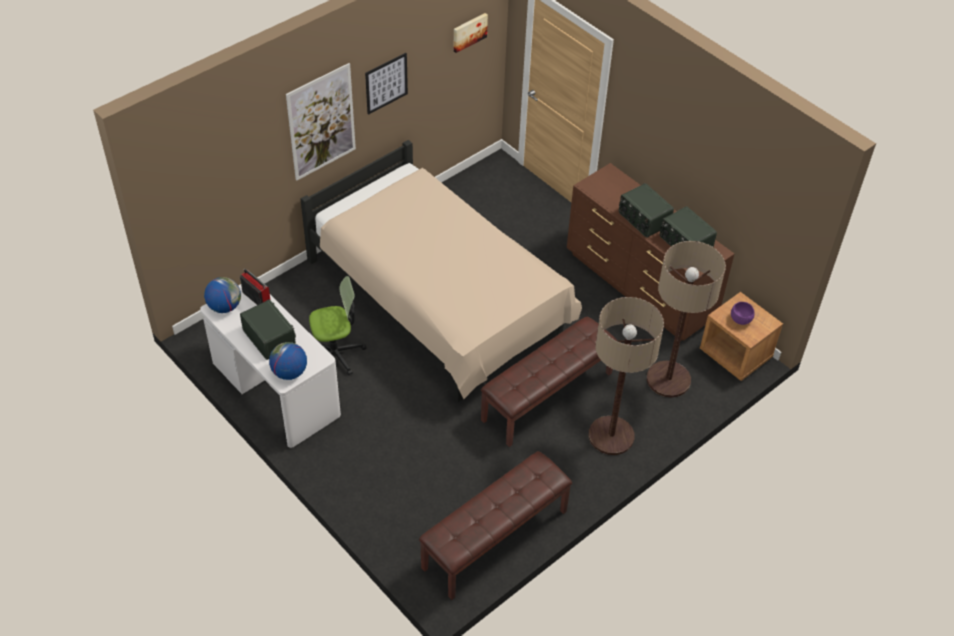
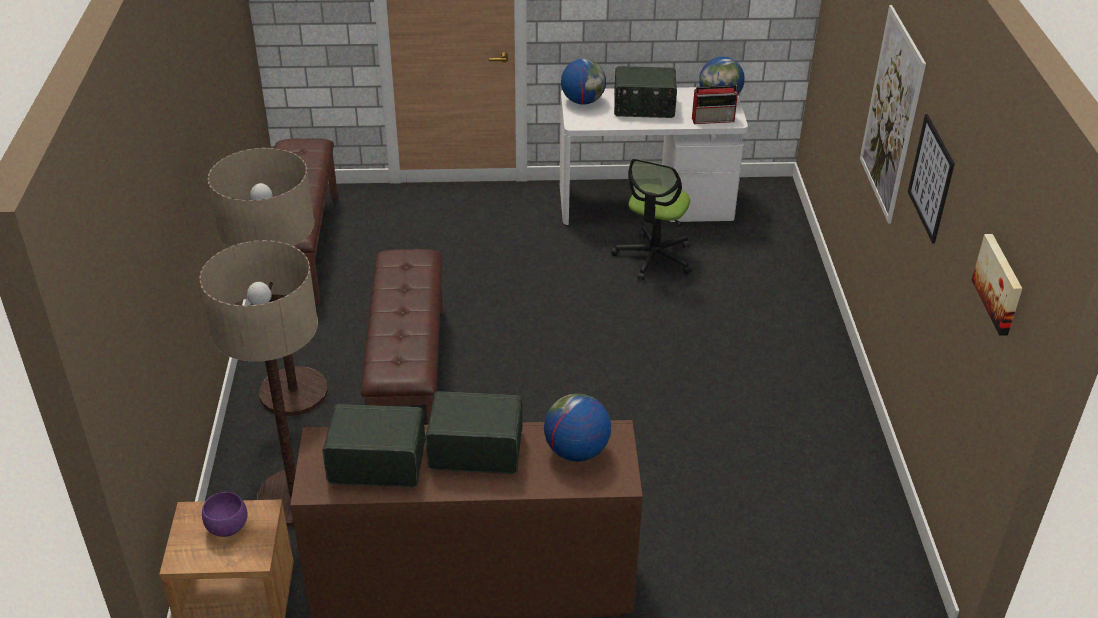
camera: 130 degrees right, 10 degrees down
(439, 301) = (655, 369): beige bed -> none
(609, 191) = (576, 451): none -> globe

